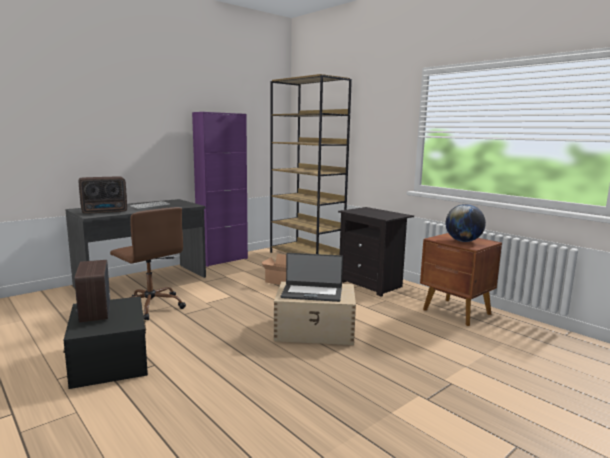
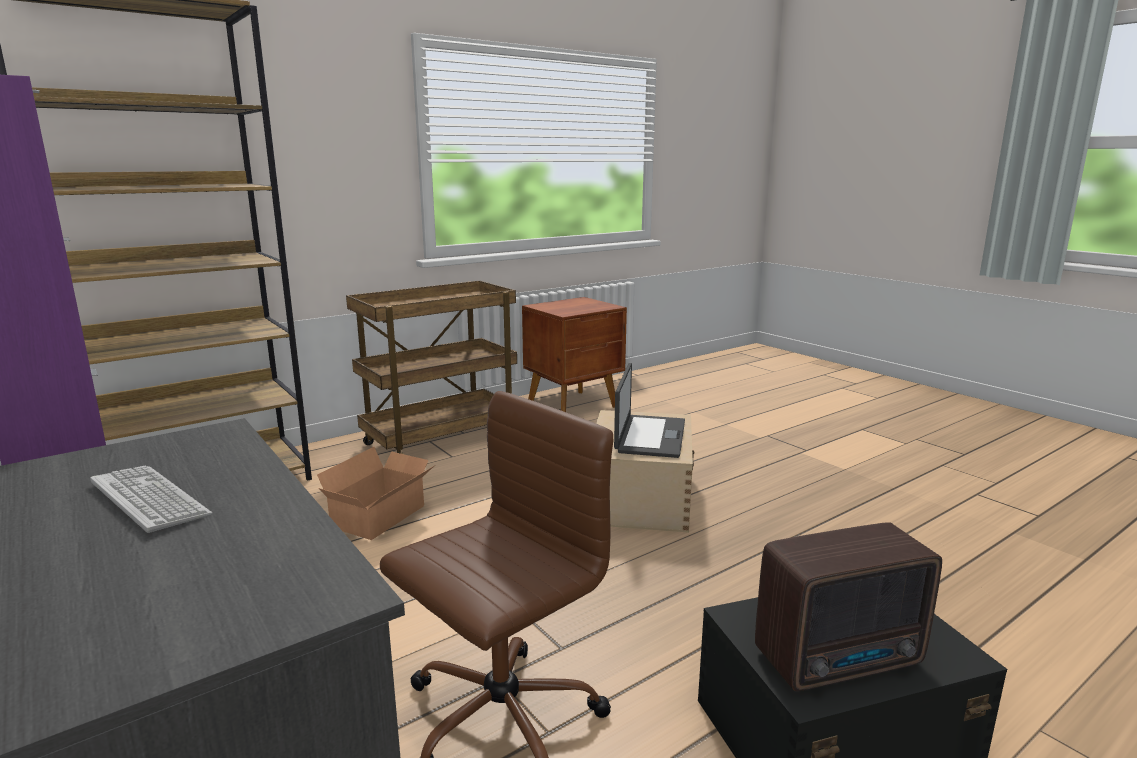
camera: 85 degrees left, 5 degrees up
(105, 212) = (245, 577): radio -> none
(372, 284) = (441, 440): black nightstand -> brown cart
(463, 241) = (580, 306): globe -> none

